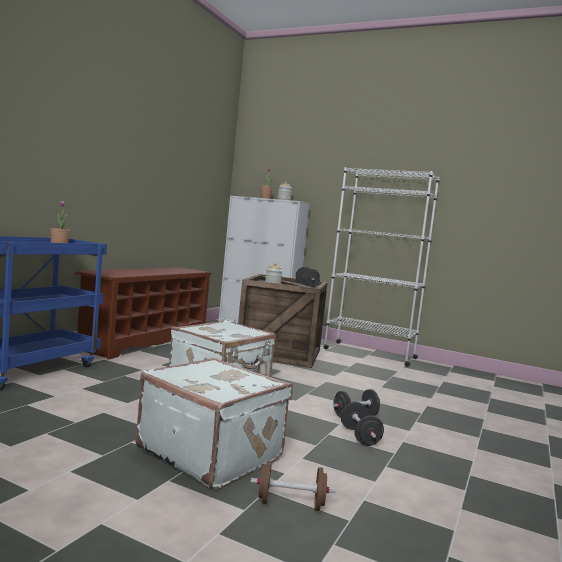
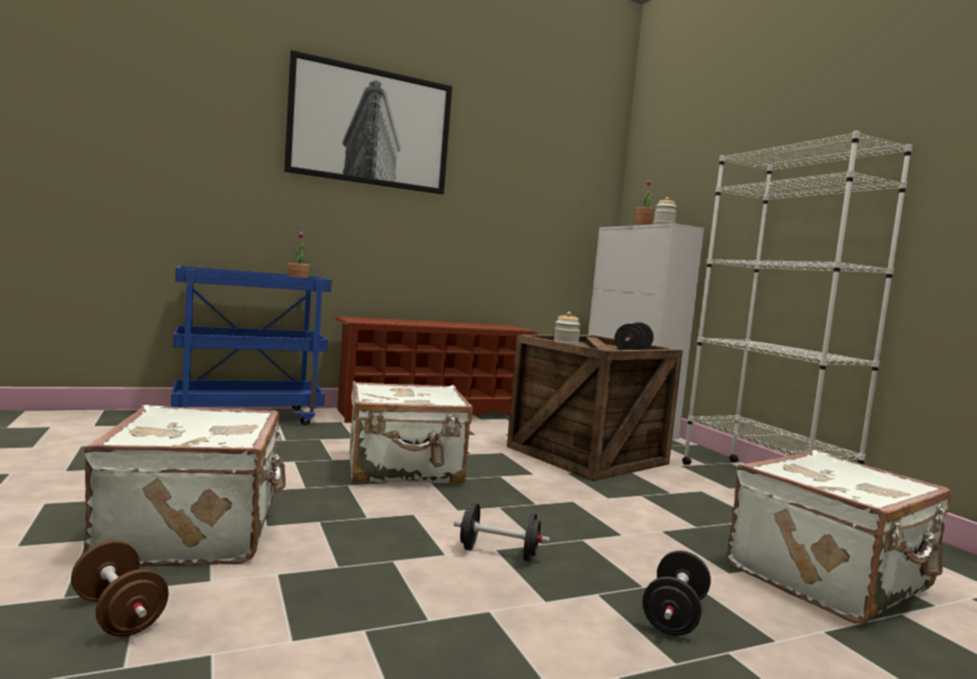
camera: 40 degrees right, 0 degrees up
(98, 110) = (370, 127): none -> picture
(359, 437) = (430, 579): black dumbbell -> black dumbbell (674, 616)
(457, 391) = (831, 579): none -> white suitcase

